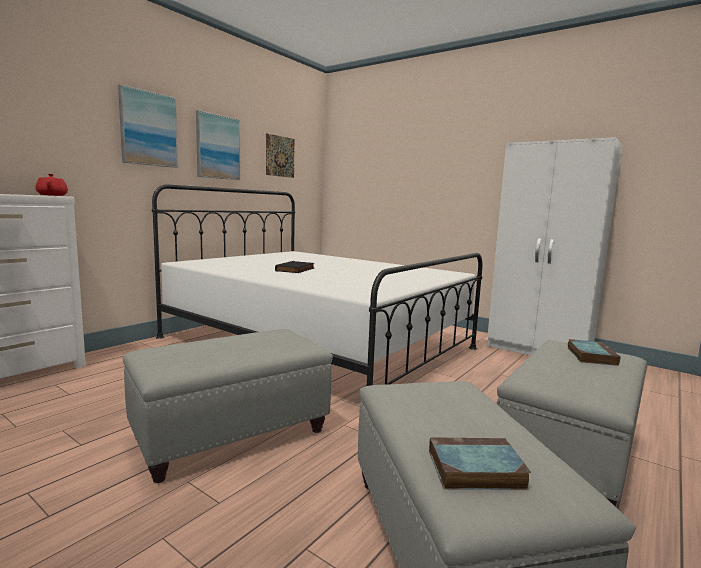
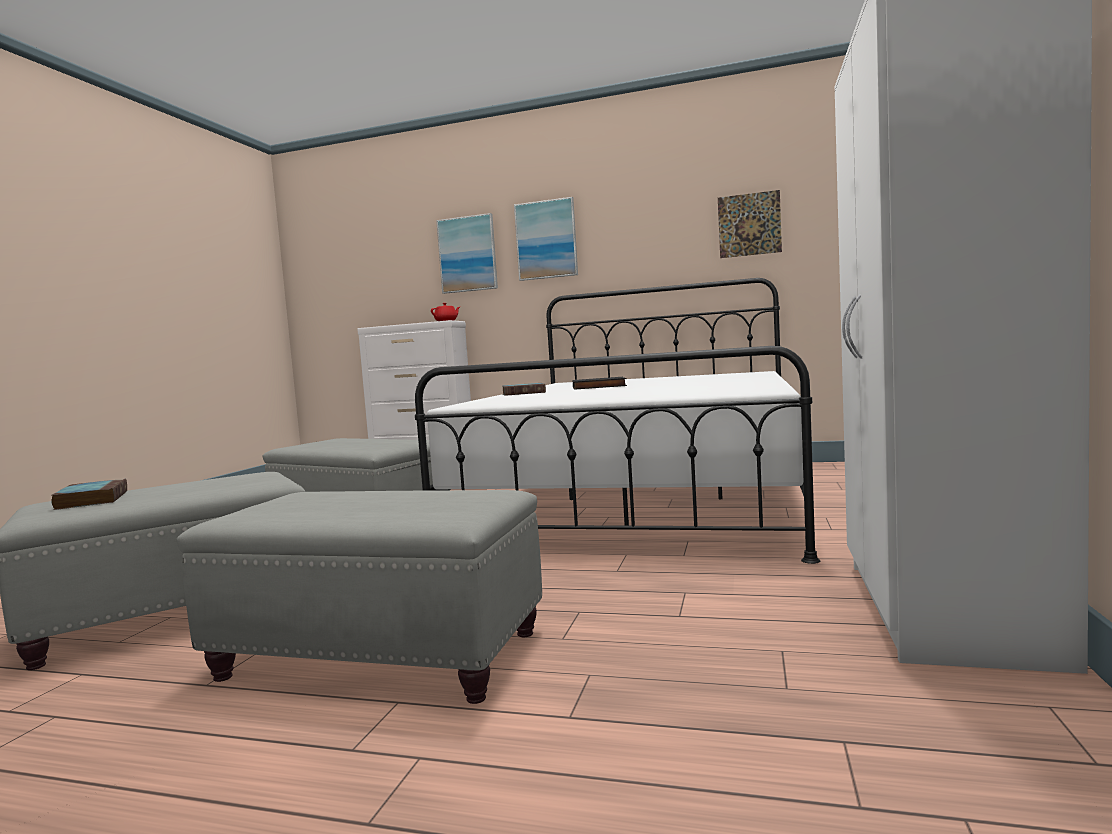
camera: 70 degrees right, 5 degrees down
(217, 147) = (634, 238): picture -> picture (467, 254)
(590, 356) = (433, 506): book -> book (524, 393)

